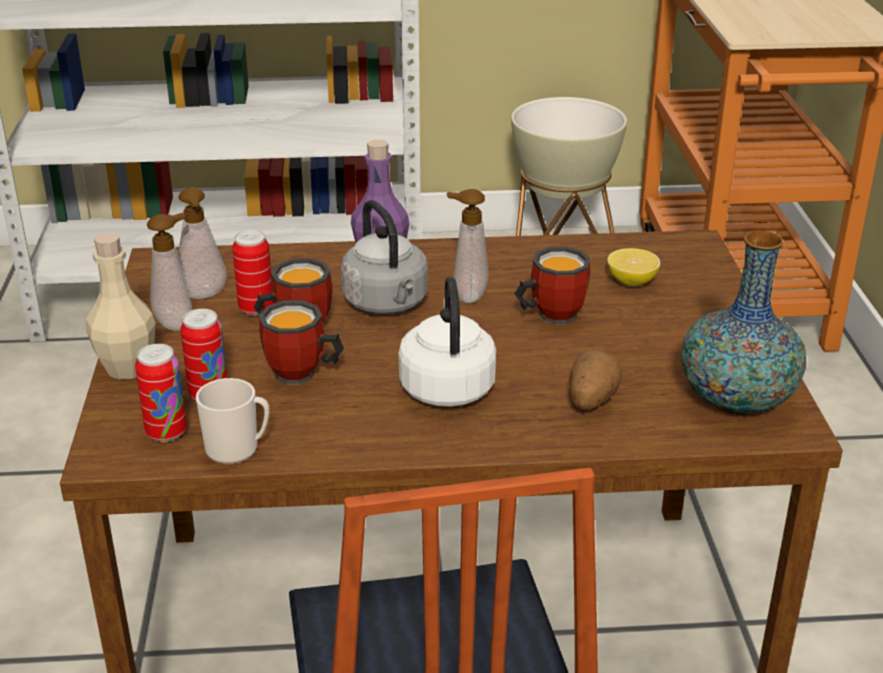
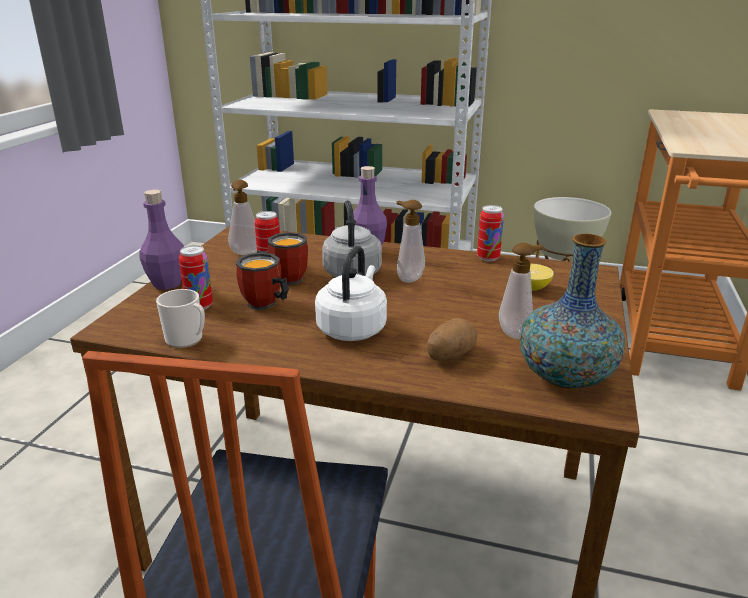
camera: 20 degrees right, 5 degrees down
(127, 368) = (167, 284): beige bottle -> purple bottle
(166, 432) = (155, 322): can -> can (488, 258)
(177, 323) = (217, 265): soap dispenser -> soap dispenser (516, 333)
(549, 315) = (457, 298): mug -> none

